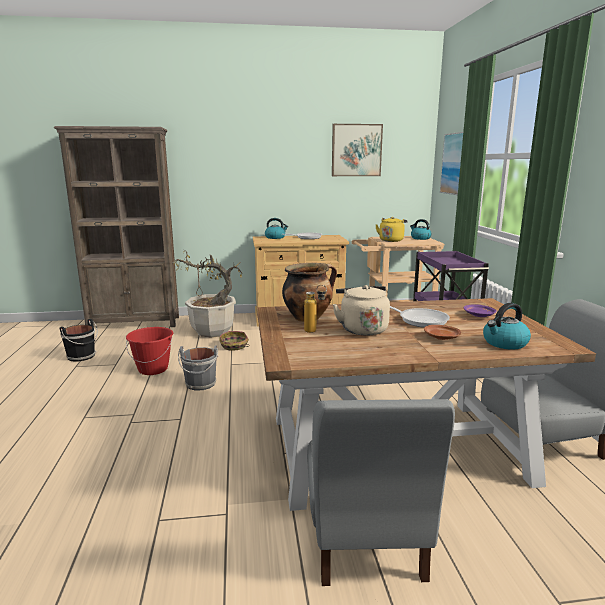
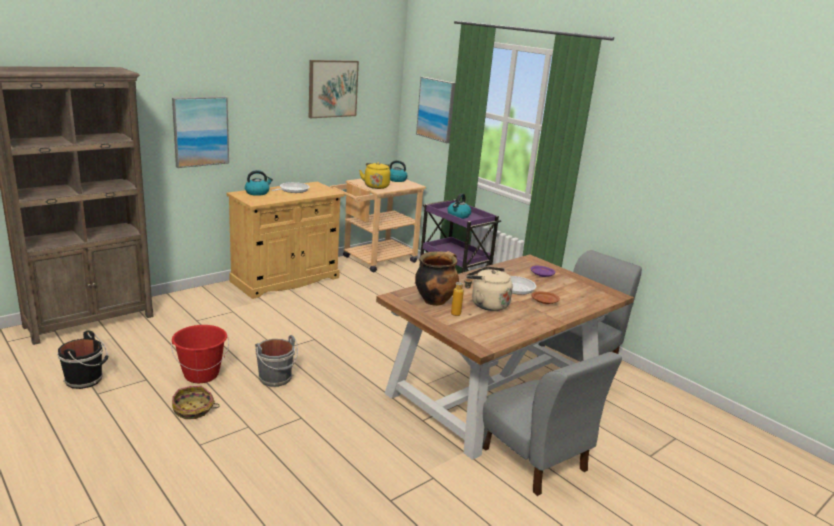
camera: 35 degrees left, 5 degrees up
(212, 332) = (209, 315): potted plant -> none
(231, 183) = (200, 131): none -> picture
(234, 346) = (257, 328): basket -> basket (193, 410)
(504, 343) = (583, 299): kettle -> kettle (458, 216)

